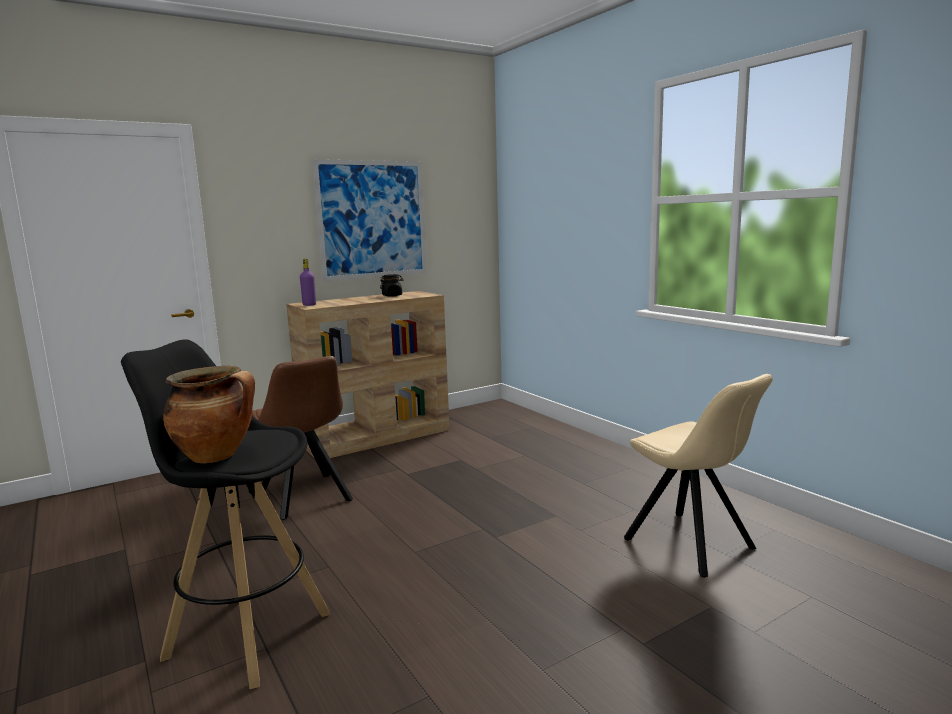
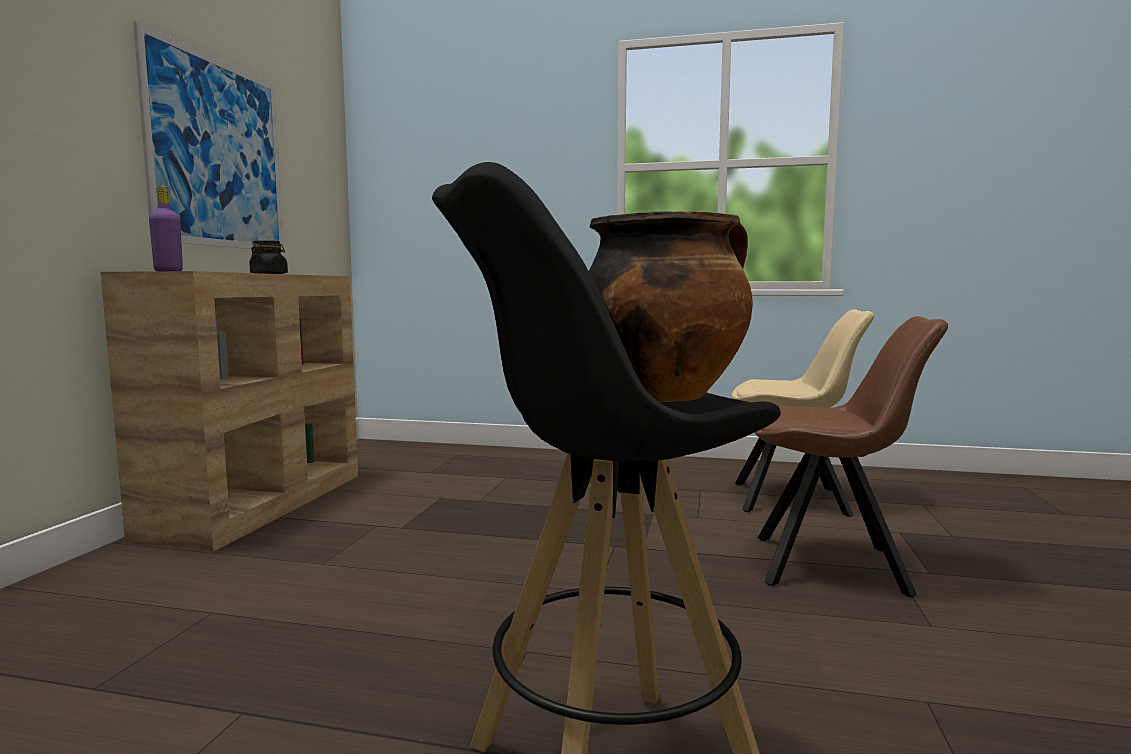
camera: 45 degrees left, 5 degrees down
(306, 496) = (293, 594): brown chair -> brown chair (830, 565)

